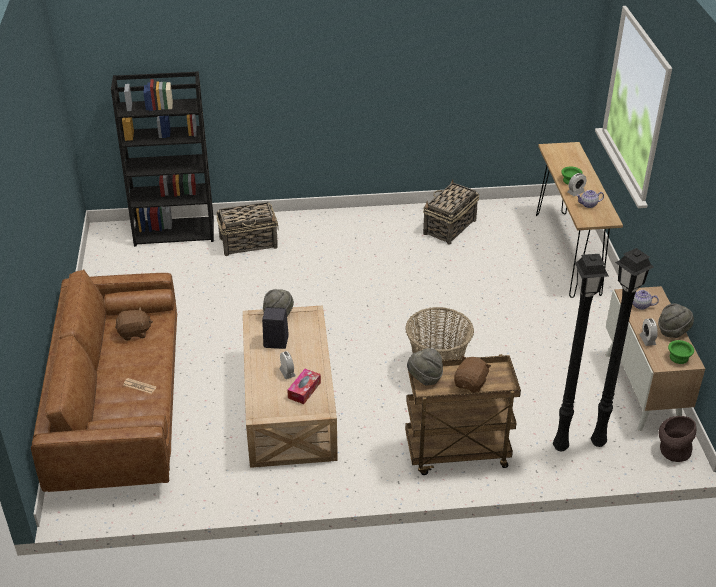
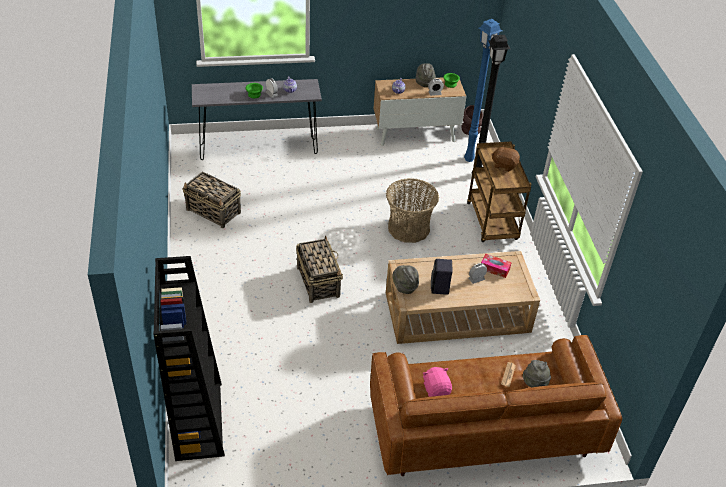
camera: 95 degrees left, 5 degrees up
(134, 333) = (436, 389): brown plush toy -> pink plush toy
(249, 243) = (226, 353): basket -> basket (318, 281)
(424, 378) = (503, 185): grey hat -> grey hat (535, 384)
(567, 253) = (258, 149): brown console table -> grey console table
(598, 443) = (470, 159): black floor lamp -> blue floor lamp

